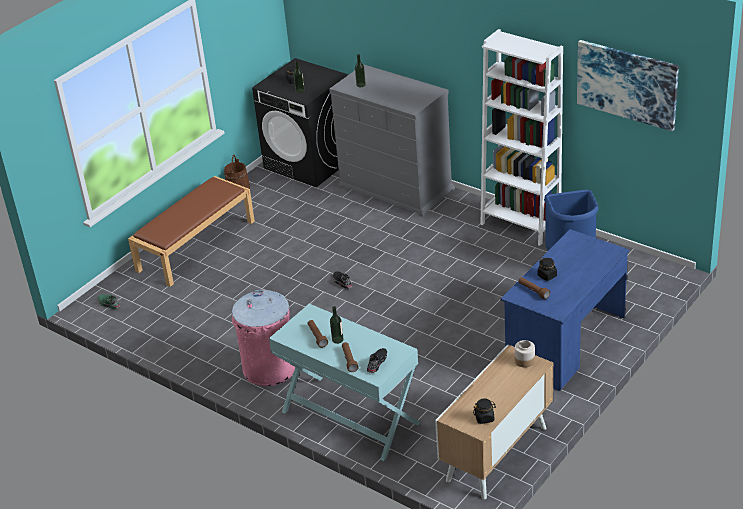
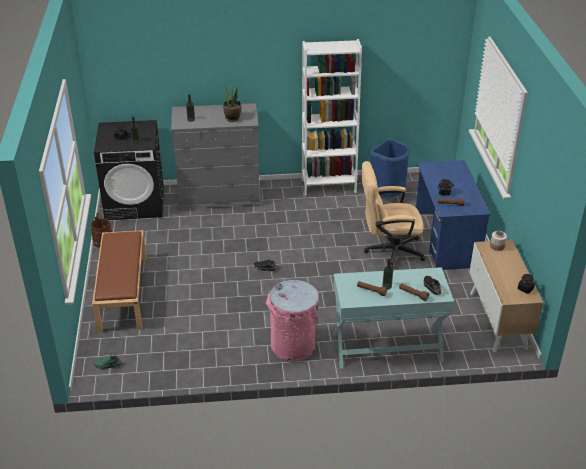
camera: 45 degrees left, 0 degrees up
(401, 98) = (232, 118): none -> potted plant
(486, 324) = (388, 251): none -> beige office chair
(627, 84) = (409, 52): picture -> none

